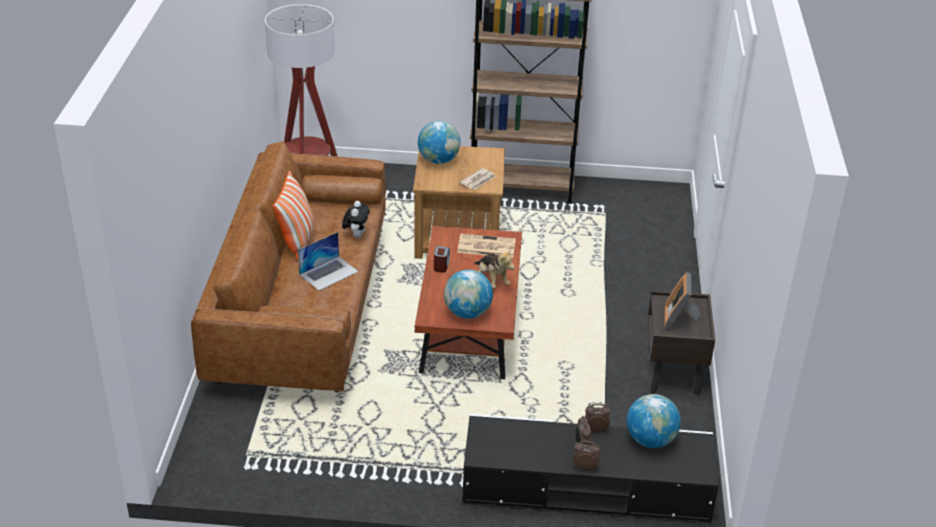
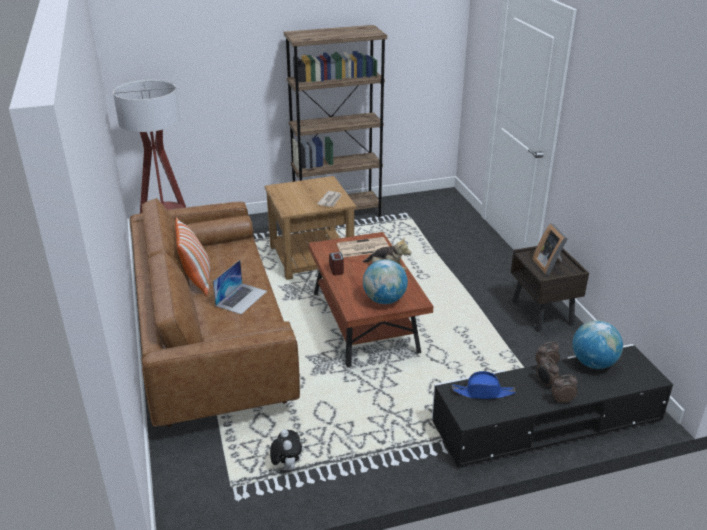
camera: 20 degrees left, 5 degrees down
(356, 235) = (247, 264): plush toy -> plush toy (286, 465)
(438, 160) = (288, 193): globe -> none
(512, 436) = (483, 392): none -> blue hat

